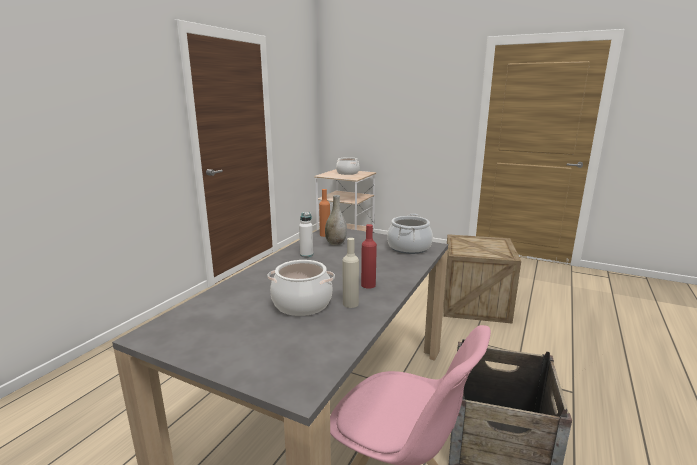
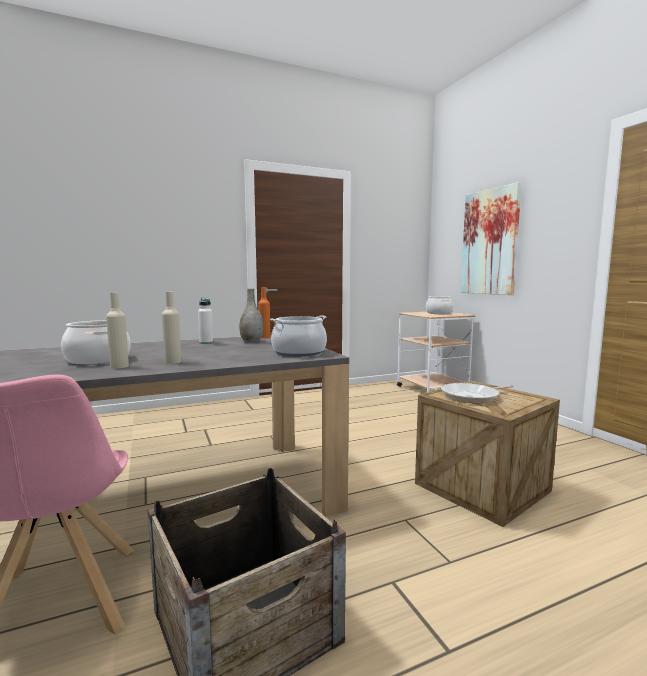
camera: 40 degrees right, 10 degrees down
(368, 285) = (173, 362): red bottle -> beige bottle
(387, 112) = (489, 242): none -> picture
(475, 248) = (472, 396): none -> frying pan

